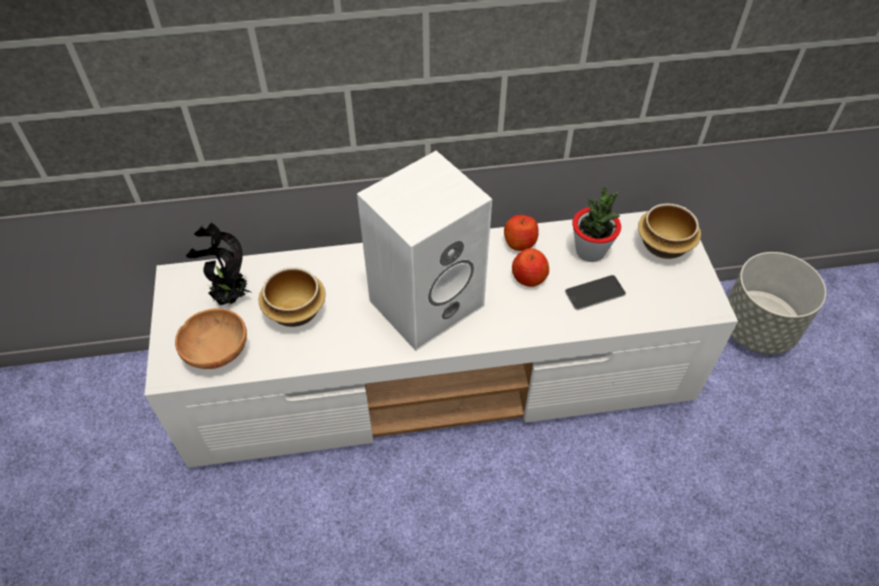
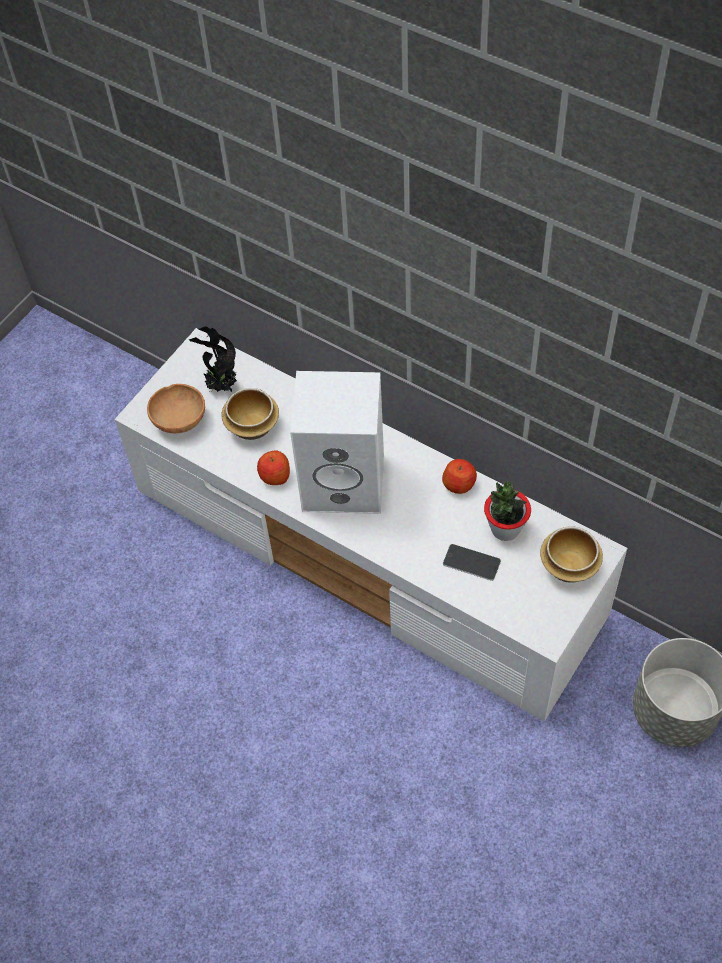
camera: 45 degrees right, 5 degrees up
(528, 277) = (435, 516): apple -> apple (274, 475)

